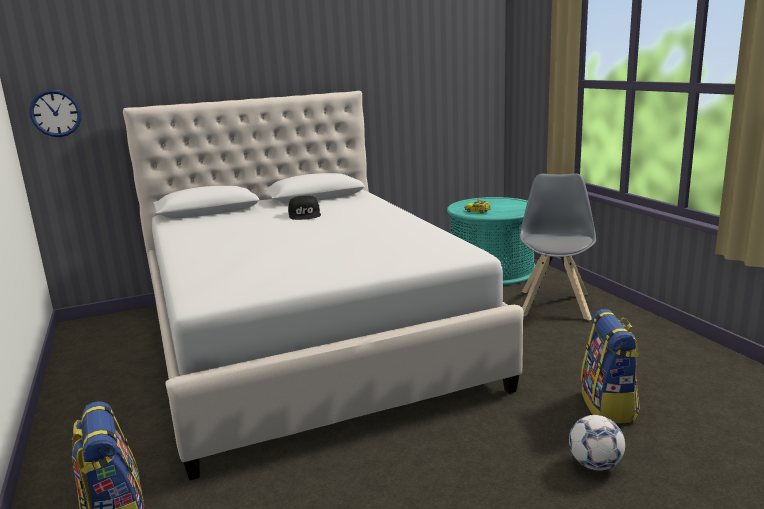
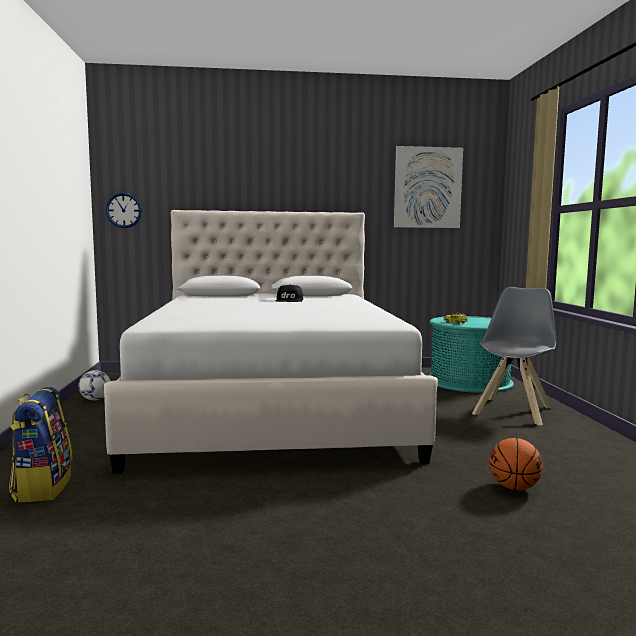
camera: 15 degrees right, 10 degrees down
(427, 54) = (428, 187): none -> picture
(595, 464) = (468, 526): football -> football (95, 399)
(609, 406) = (514, 487): backpack -> basketball

